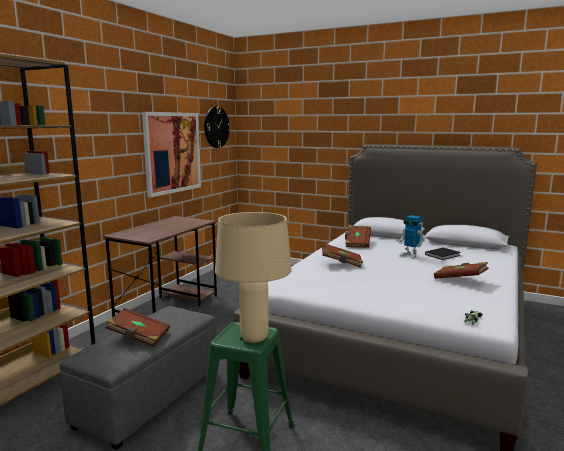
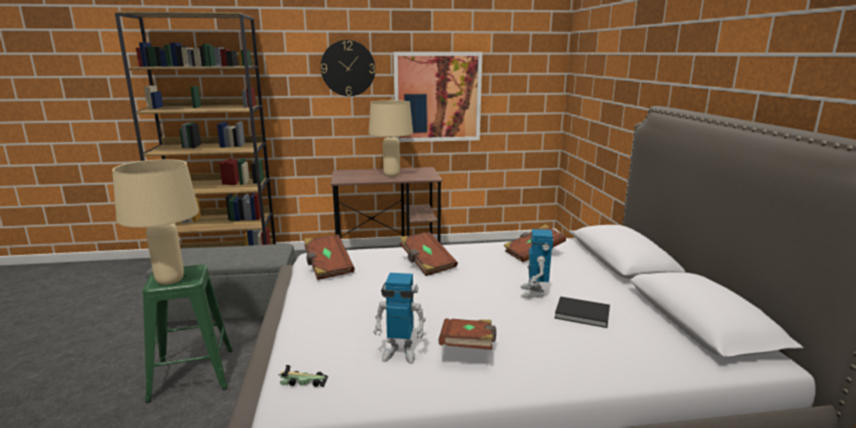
camera: 55 degrees right, 5 degrees up
(138, 337) = (214, 255): brown book -> brown book (327, 267)
(171, 226) = (392, 175): none -> beige table lamp
(216, 127) = (522, 69): wall clock -> wall clock (348, 68)
(455, 293) = (400, 353): none -> toy robot

